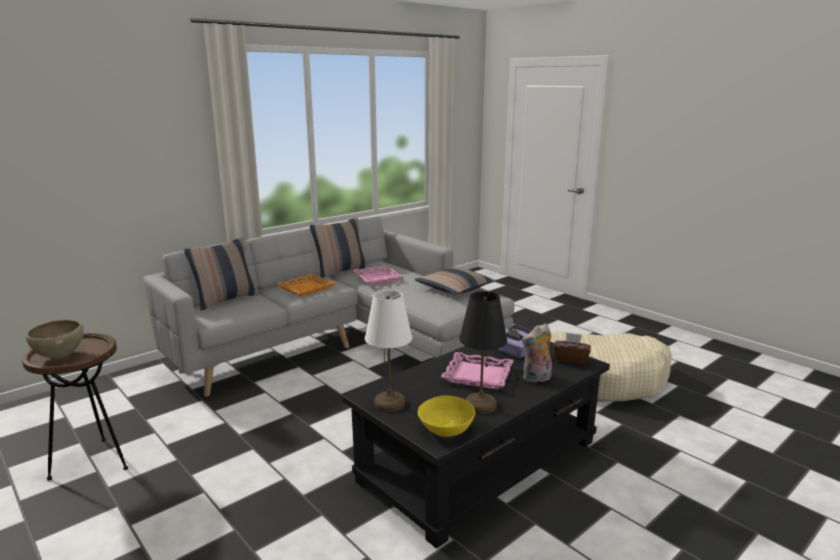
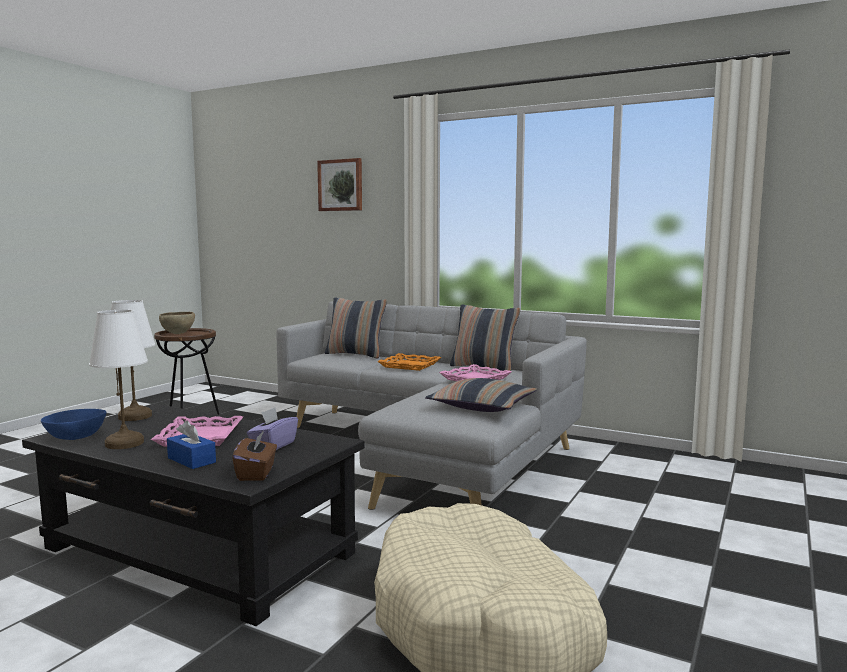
camera: 70 degrees right, 10 degrees down
(109, 116) = (341, 185): none -> picture
(446, 429) = (75, 436): yellow bowl -> blue bowl
(480, 405) = (124, 443): black table lamp -> white table lamp
(536, 379) = (191, 460): plush toy -> blue tissue box

